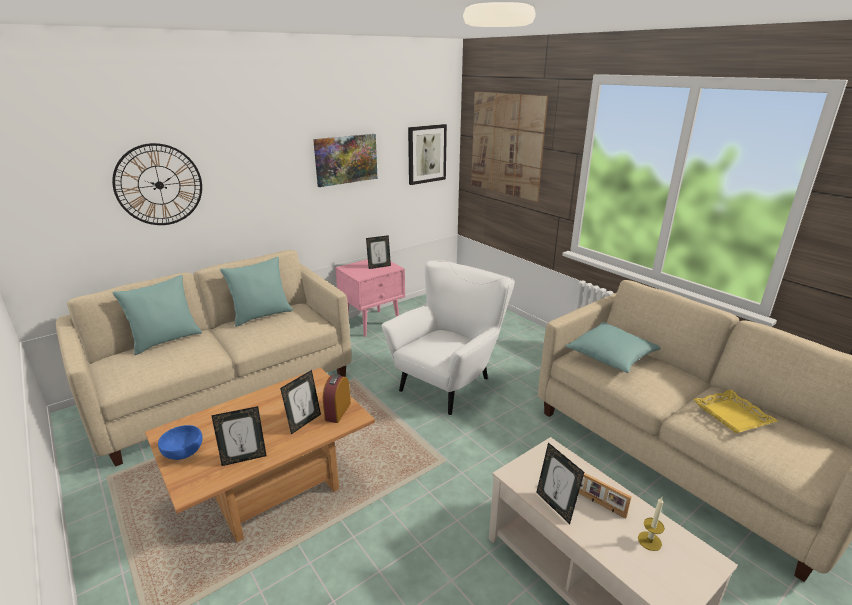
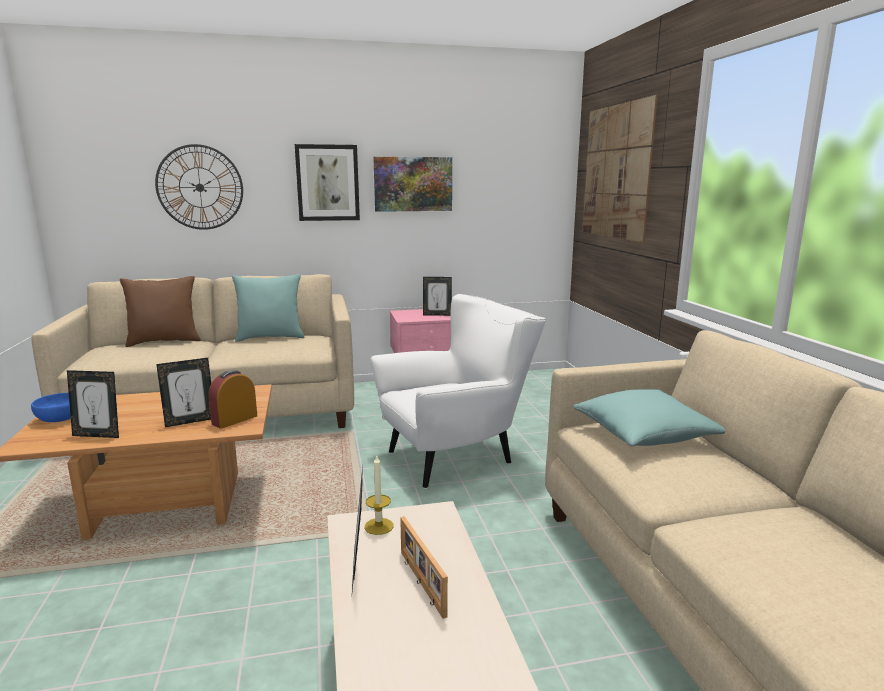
camera: 25 degrees right, 10 degrees down
(166, 340) = (164, 341): turquoise pillow -> brown pillow
(426, 154) = (525, 189): picture -> picture (327, 183)
(649, 541) = (445, 658): candle -> candle (379, 526)
(731, 415) = (784, 541): yellow tray -> none

